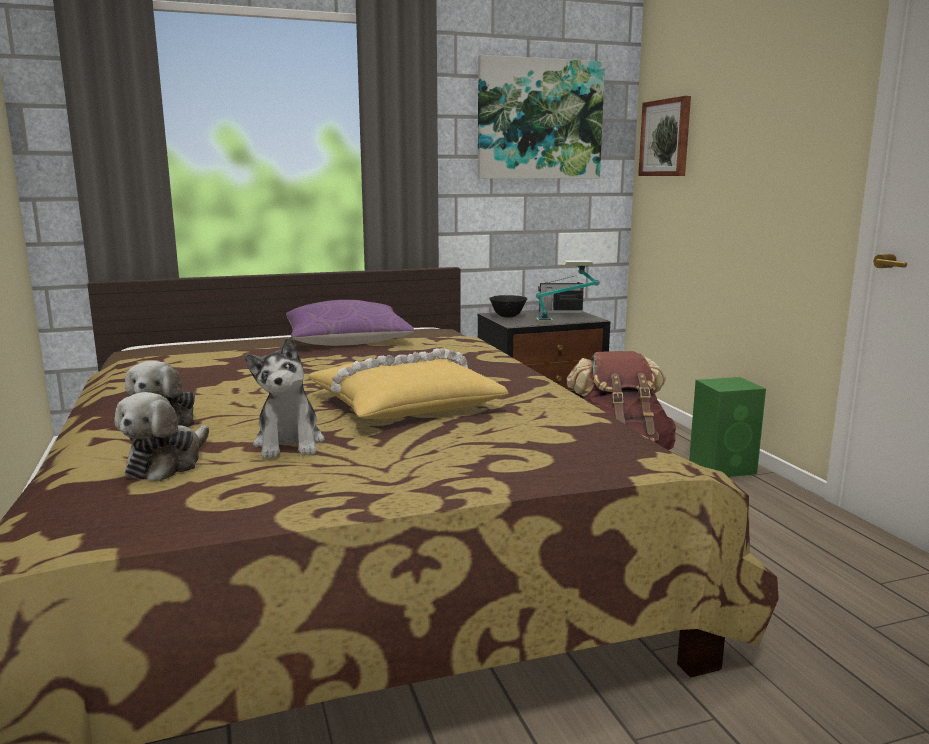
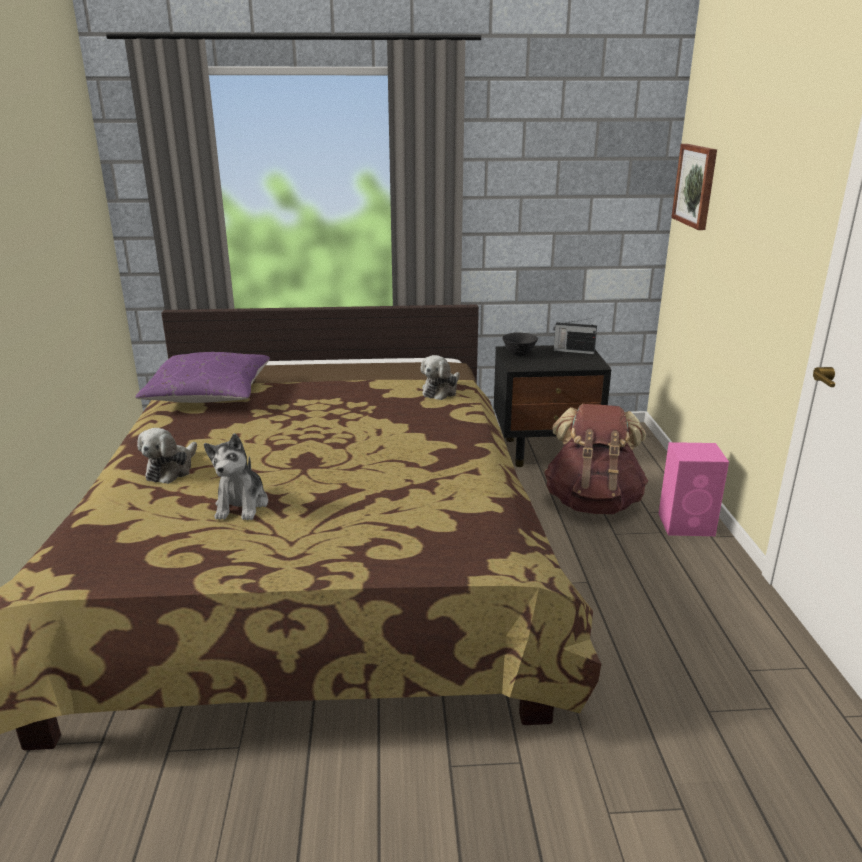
camera: 15 degrees right, 10 degrees up
(167, 463) = (152, 514): plush toy -> plush toy (441, 391)
(347, 343) = (359, 379): purple pillow -> purple pillow (209, 395)
(404, 404) = (350, 469): yellow pillow -> none
(539, 120) = (572, 160): picture -> none
(566, 320) = (569, 365): table lamp -> none
(723, 468) = (687, 524): green speaker -> pink speaker

